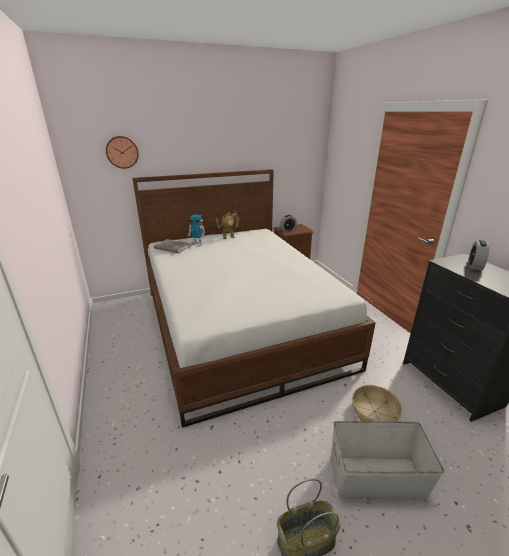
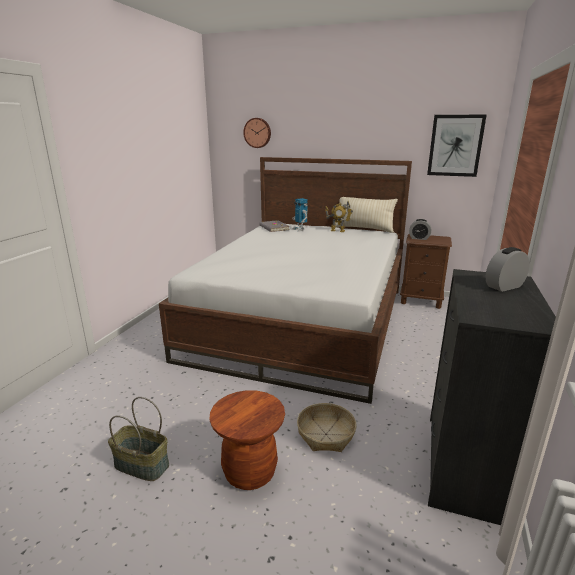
camera: 40 degrees right, 5 degrees down
(243, 230) = (364, 229): none -> beige pillow
(299, 154) = (455, 145): none -> picture
(377, 477) = (250, 472): grey storage box -> brown stool

